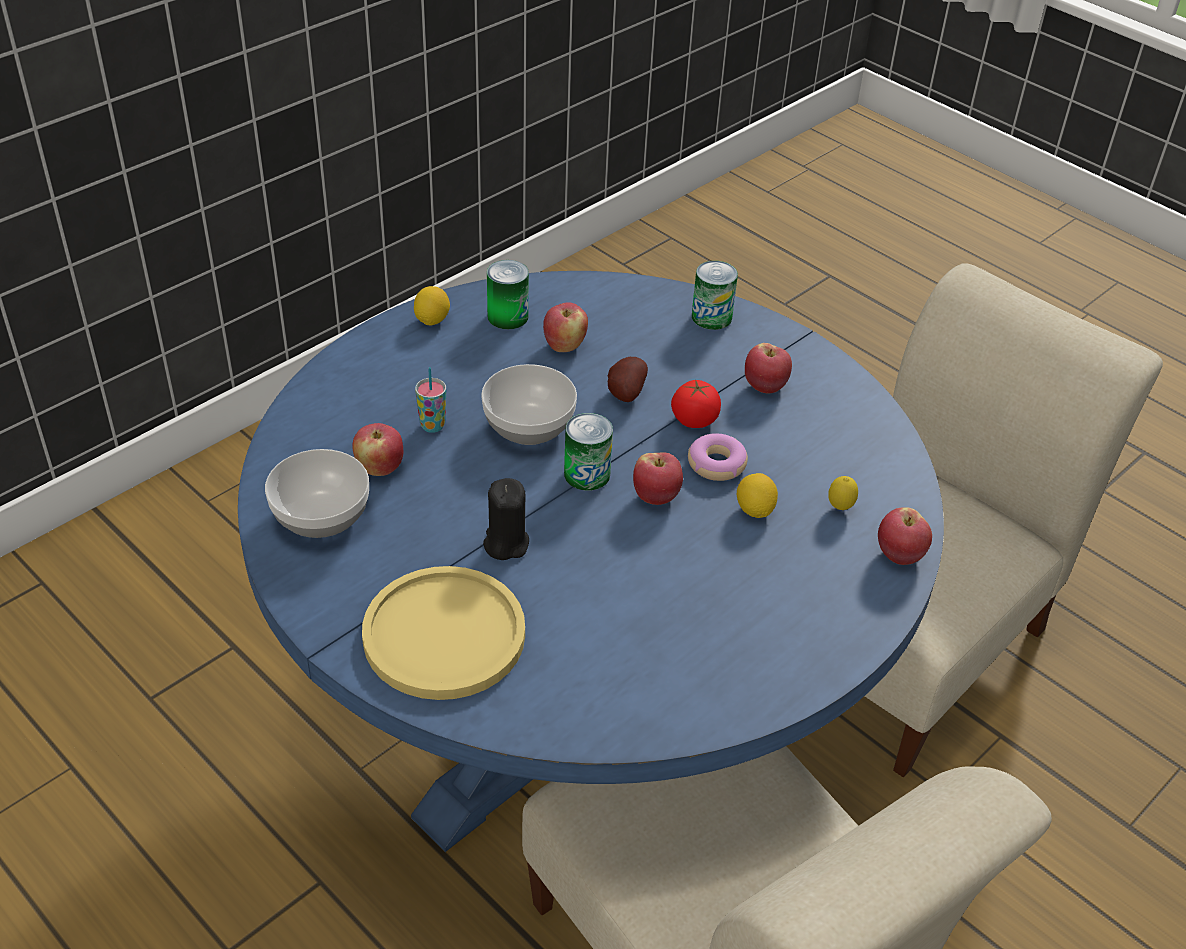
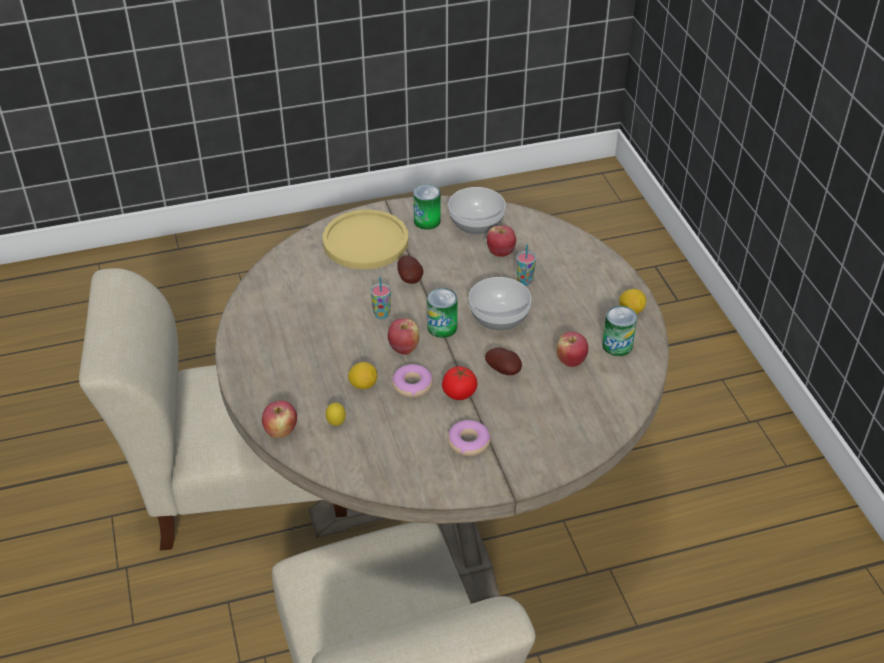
camera: 120 degrees right, 0 degrees up
(506, 543) = (410, 279): black candle -> potato
(580, 717) = (441, 494): blue dining table -> beige dining table
(605, 545) = (381, 314): none -> cup
(711, 317) = (562, 449): can -> can (427, 221)
(765, 387) = (469, 442): apple -> donut

